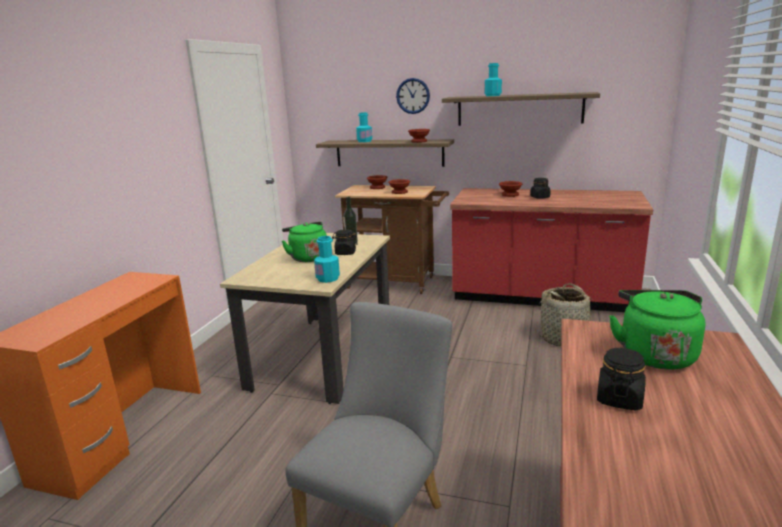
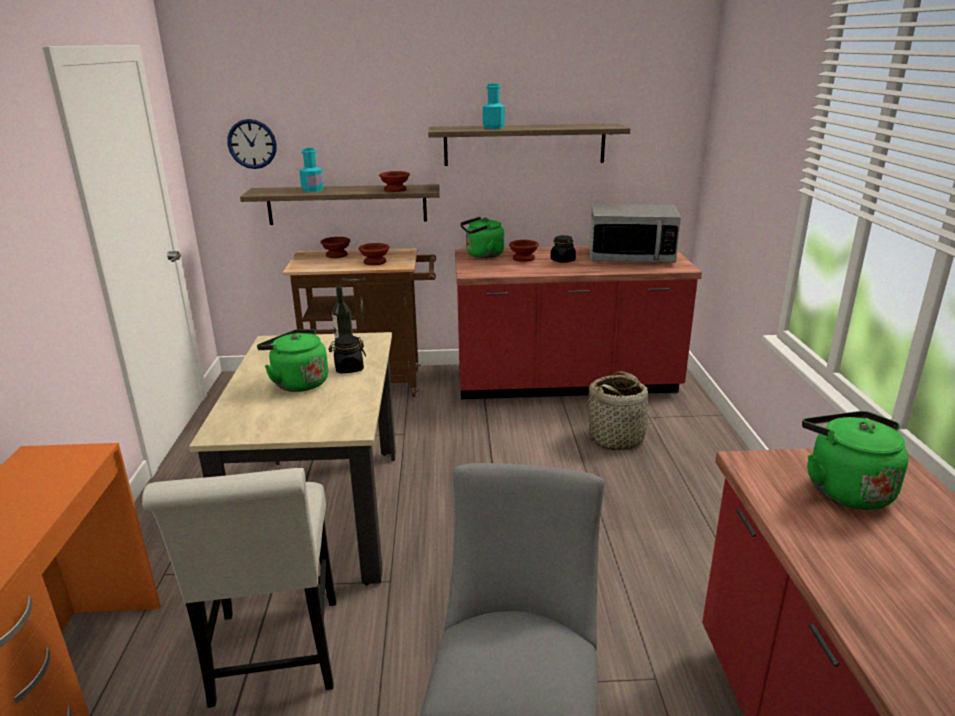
camera: 20 degrees left, 5 degrees up
(250, 435) = (275, 659): none -> white chair
(328, 278) = (353, 416): turquoise bottle -> none
(413, 96) = (379, 124): wall clock -> wall clock (252, 144)
(480, 192) = (482, 255): none -> green kettle
(598, 197) = (631, 257): none -> microwave
(619, 399) = (853, 559): black jar -> none

